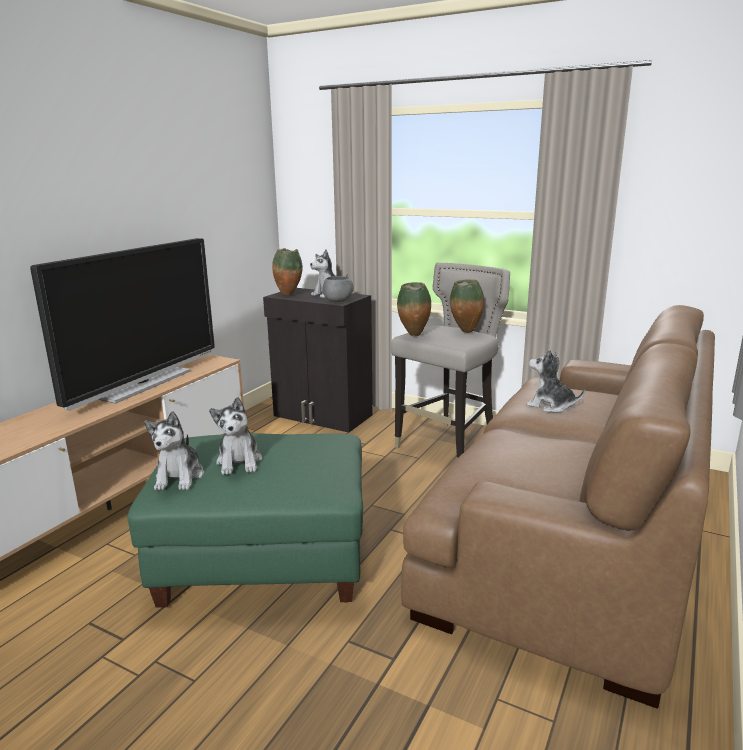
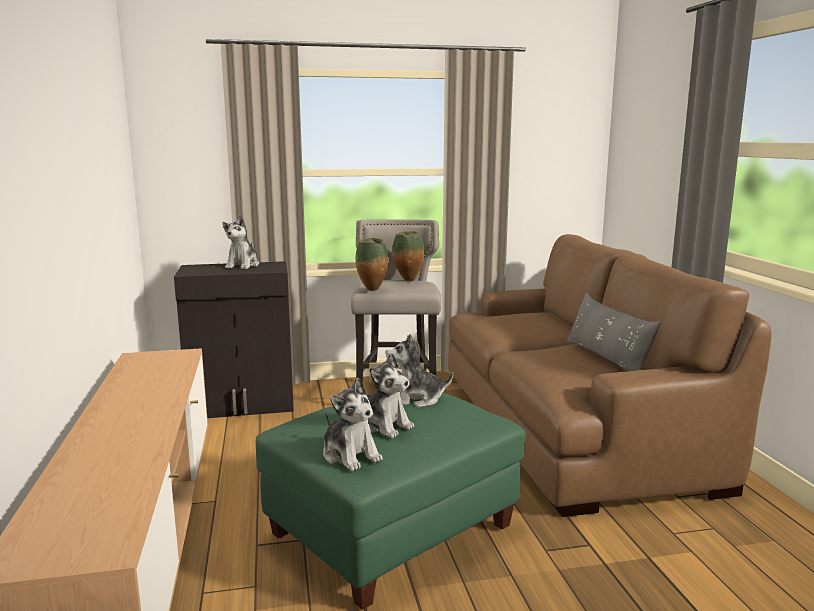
camera: 40 degrees left, 5 degrees down
(143, 384) = (144, 392): television -> none
(288, 295) = (199, 271): vase -> none
(338, 301) = (271, 269): grey bowl -> none
(550, 406) = (519, 327): plush toy -> plush toy (416, 399)
(572, 468) = (607, 358): none -> grey pillow

